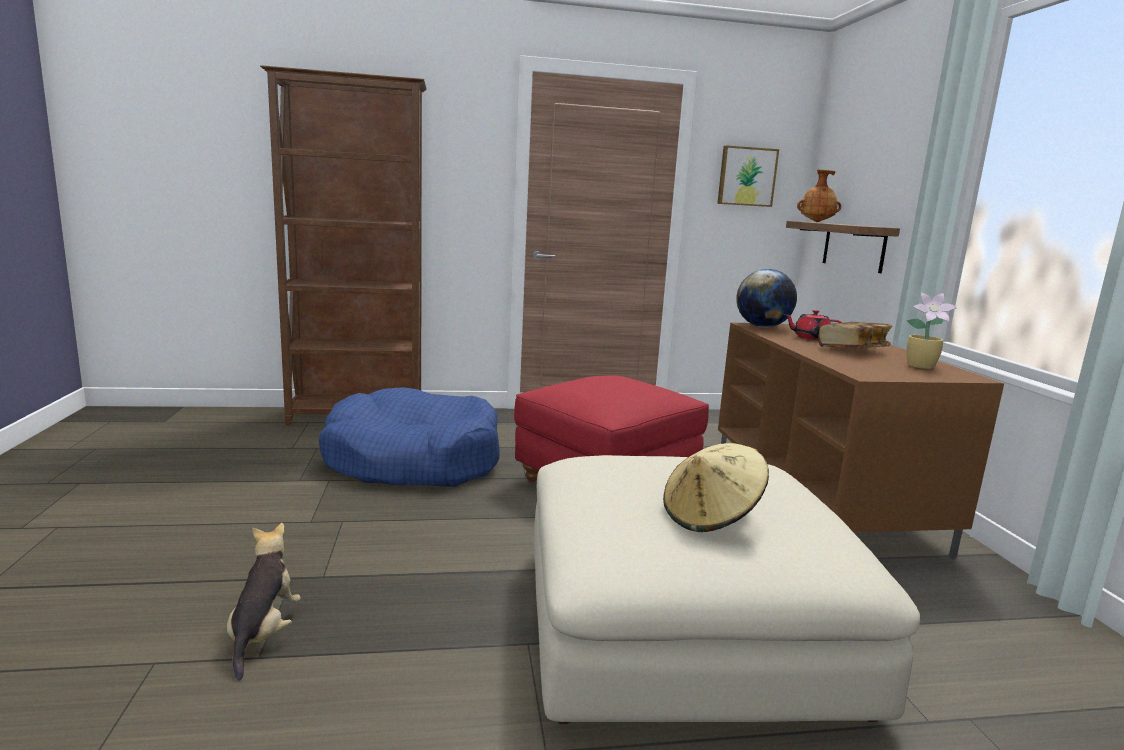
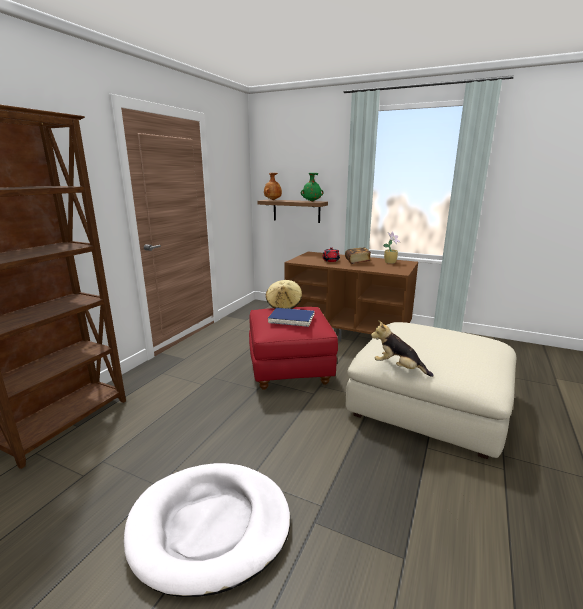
camera: 55 degrees left, 5 degrees up
(255, 521) = (210, 527): none -> white dog bed
(263, 633) = (378, 550): plush toy -> plush toy (398, 368)
(413, 460) = (185, 421): blue dog bed -> none
(598, 388) = (291, 319): none -> blue book
(711, 517) = (460, 349): beige hat -> beige hat (284, 305)
(746, 176) = (230, 177): picture -> none
(762, 326) = (300, 260): globe -> none
(862, 225) = (311, 201): none -> green vase

